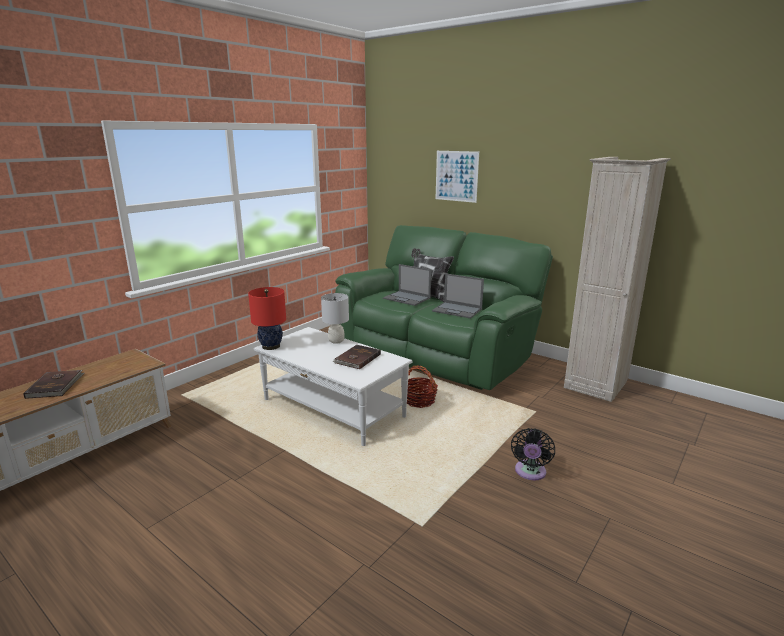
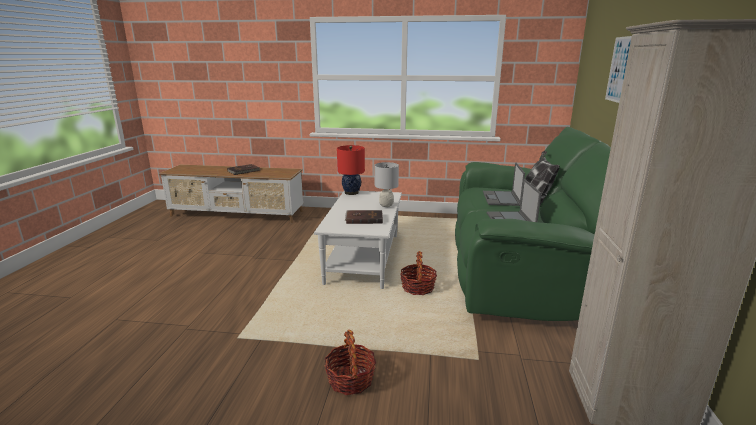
camera: 60 degrees right, 0 degrees up
(530, 473) = (350, 379): black fan -> basket

